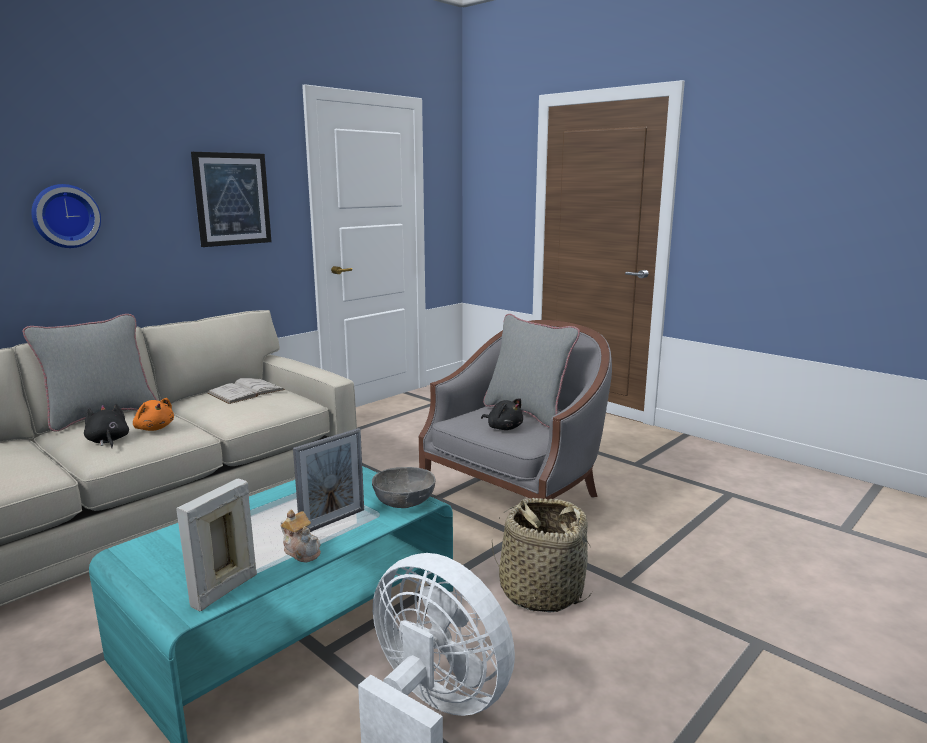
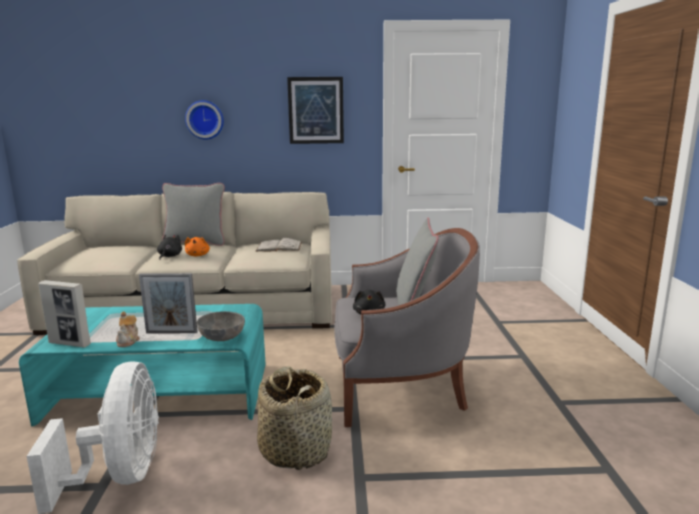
camera: 45 degrees right, 0 degrees up
(224, 591) = (69, 343): picture frame -> picture frame turned 150 degrees counterclockwise

